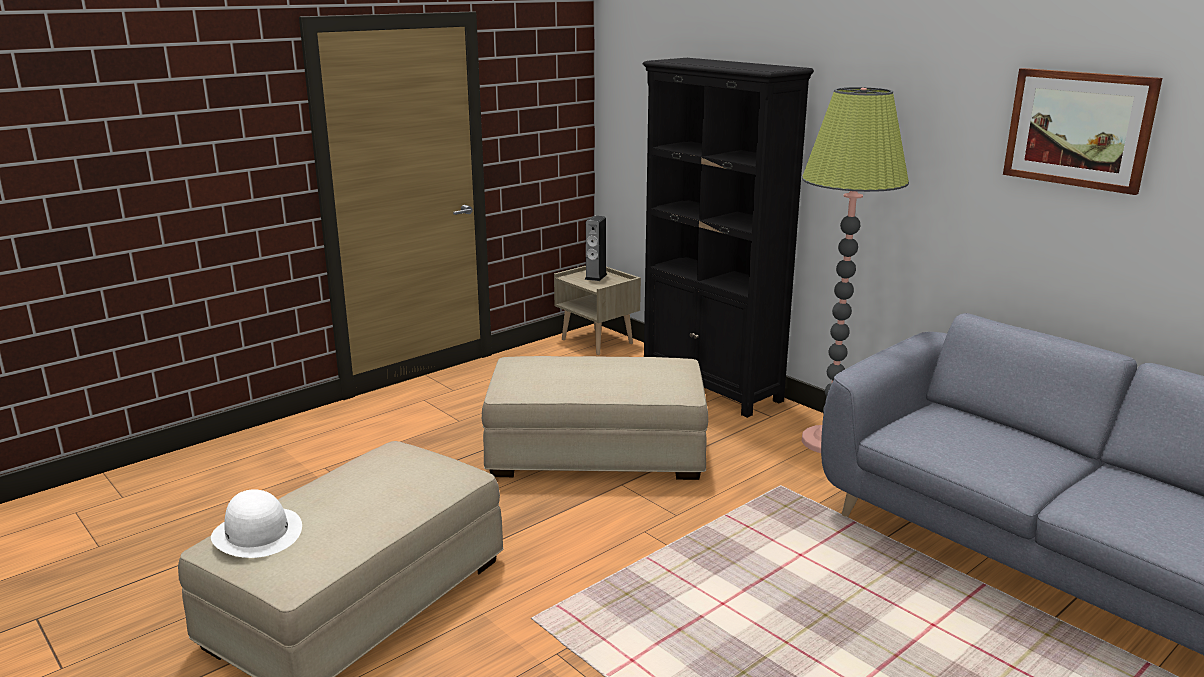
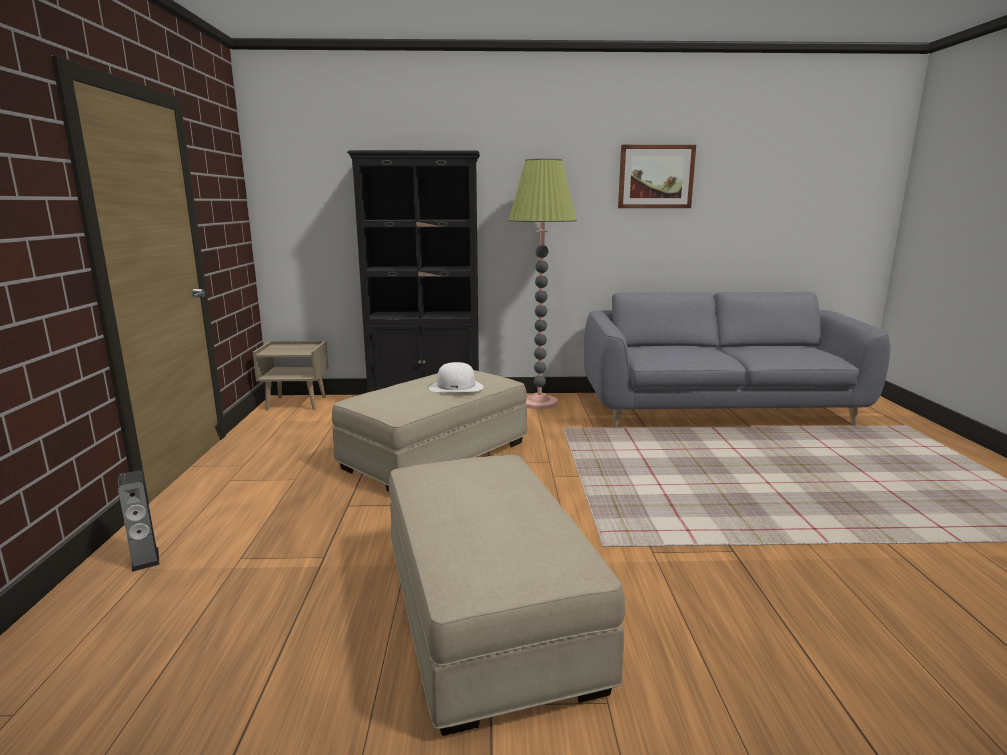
camera: 50 degrees left, 5 degrees down
(257, 533) = (477, 560): white hat -> white hat (456, 387)
(596, 277) = (287, 348): speaker -> speaker (145, 559)

